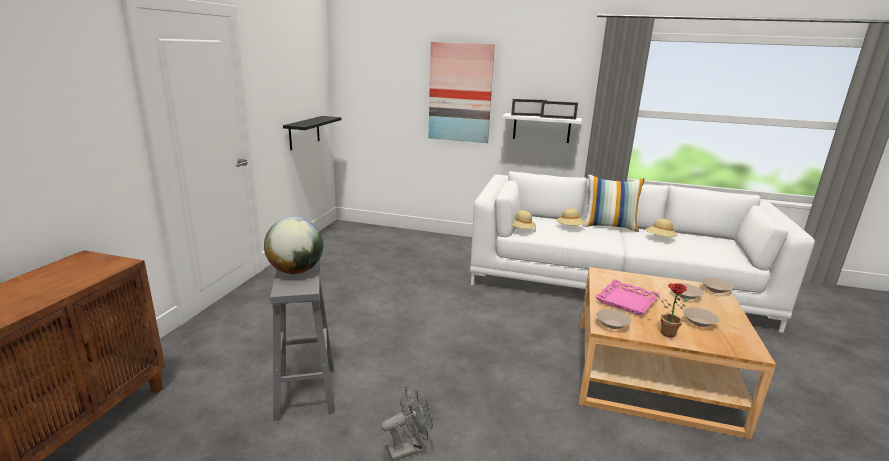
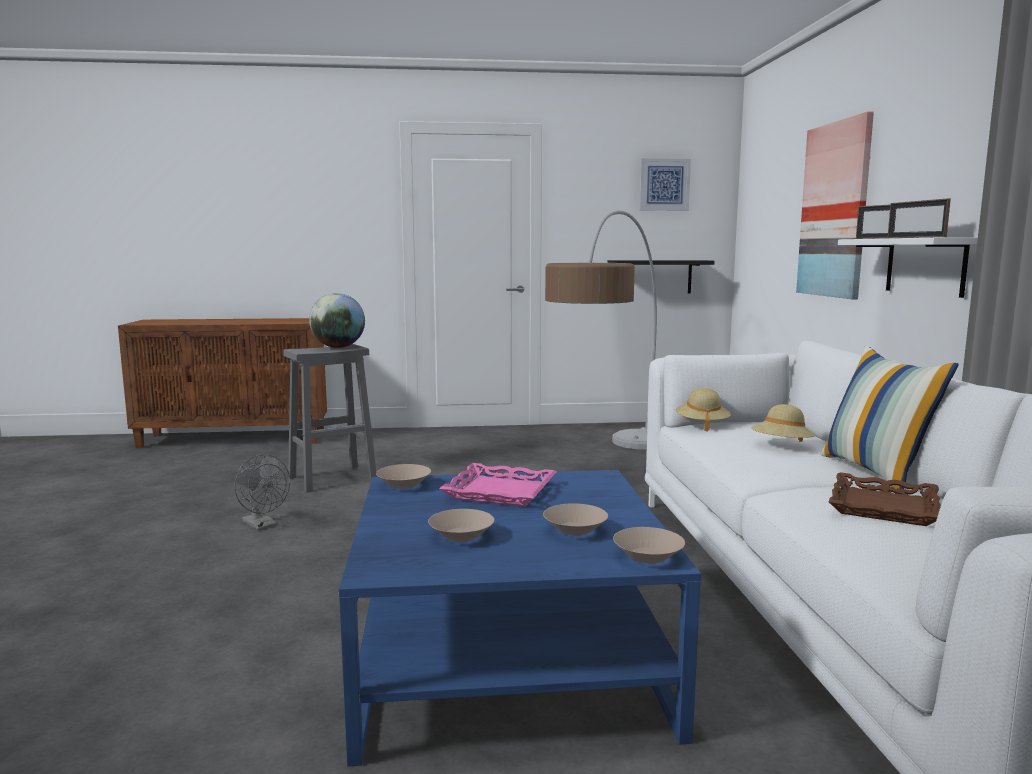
camera: 70 degrees right, 10 degrees down
(302, 61) = (664, 184): none -> picture
(383, 272) = (611, 461): none -> floor lamp
(651, 373) = (508, 660): beige coffee table -> blue coffee table
(660, 239) = (885, 507): beige hat -> brown tray
(664, 332) = (403, 513): potted plant -> none

